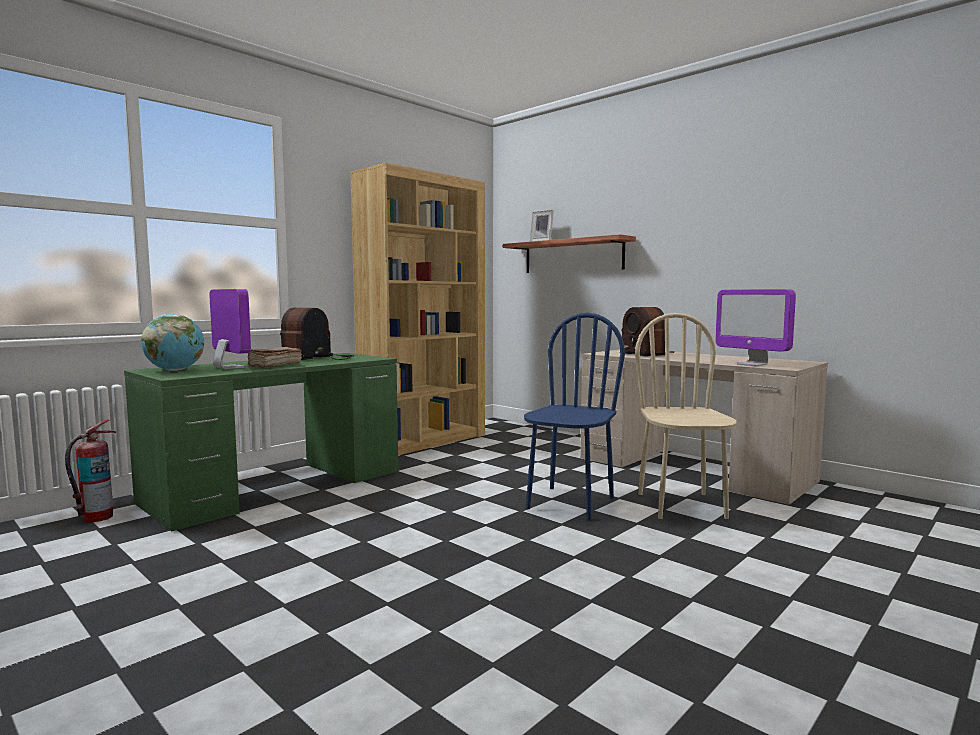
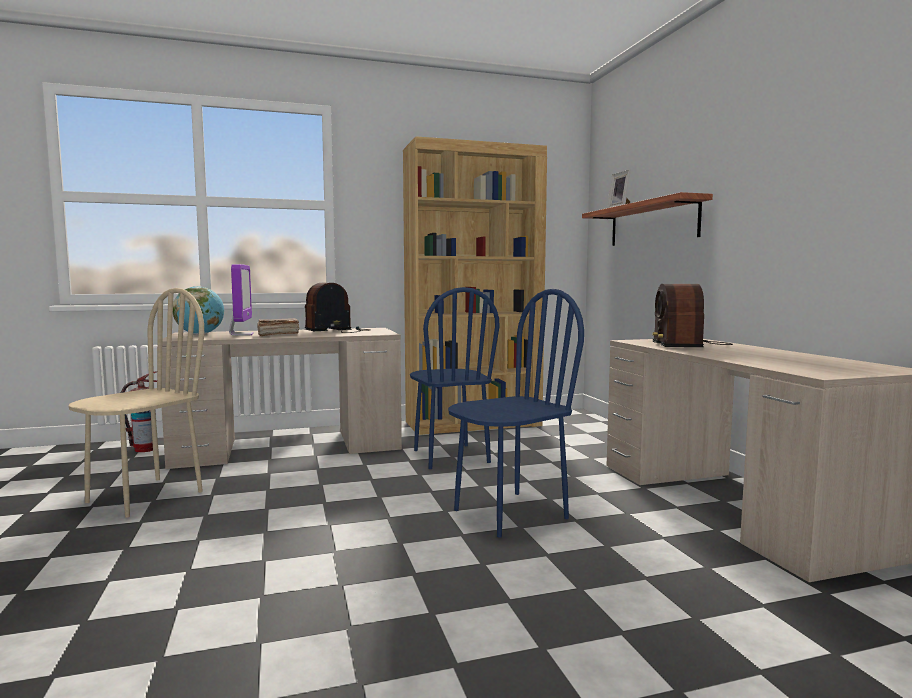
camera: 30 degrees right, 0 degrees up
(278, 486) = (290, 446): green desk -> beige desk
(452, 470) = (450, 456): none -> blue chair
(681, 505) = (640, 546): beige chair -> beige chair (144, 496)
(752, 364) = (784, 366): monitor -> none

